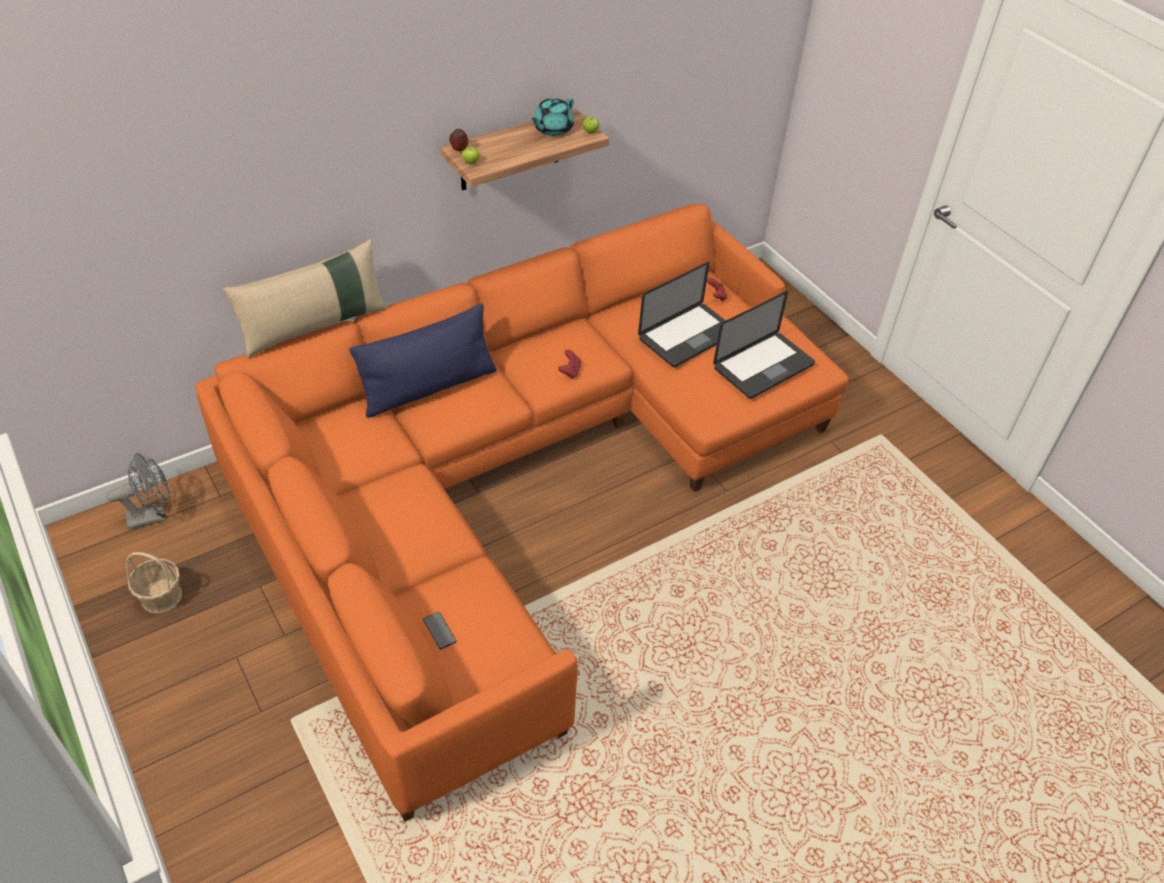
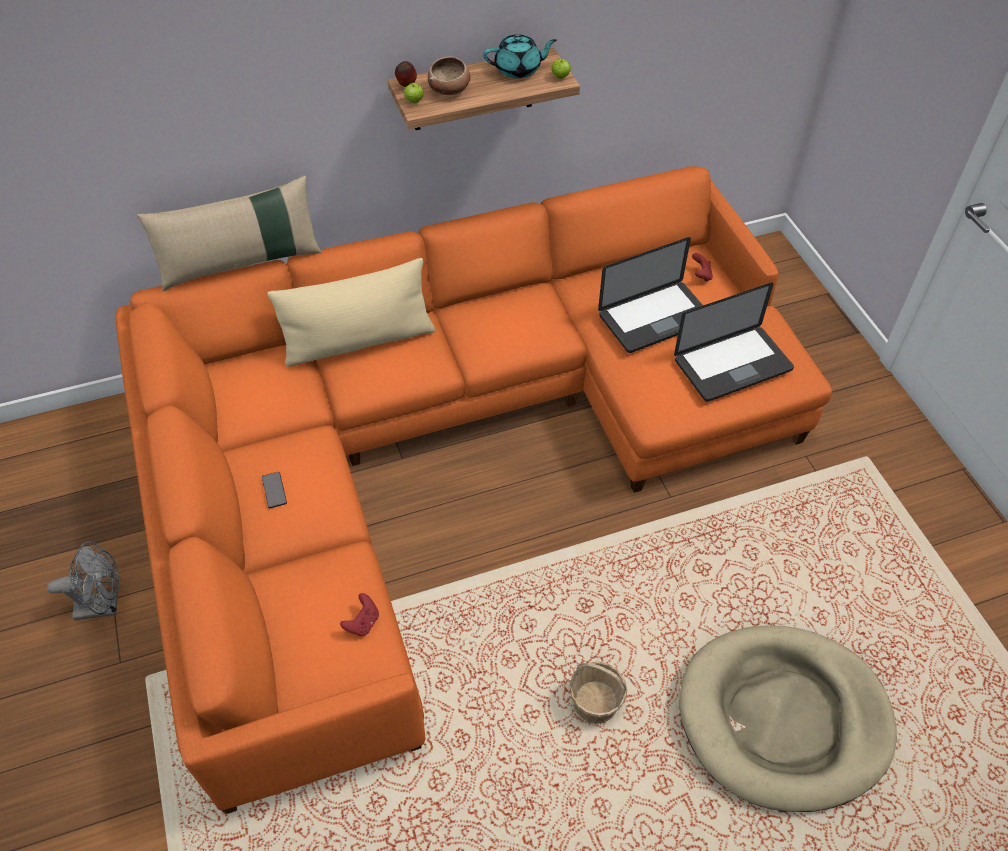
camera: 15 degrees right, 5 degrees up
(153, 516) = (76, 434): grey fan -> grey fan (104, 605)
(161, 596) = (60, 521): basket -> basket (595, 702)
(428, 388) = (359, 341): blue pillow -> beige pillow
(439, 631) = (290, 620): phone -> phone (274, 490)
(498, 150) = (450, 89): none -> bowl
(552, 129) = (518, 69): turquoise teapot -> turquoise teapot turned 150 degrees counterclockwise
(570, 371) = (513, 343): red game controller -> red game controller (363, 622)
(867, 654) = (783, 719): none -> beige dog bed

